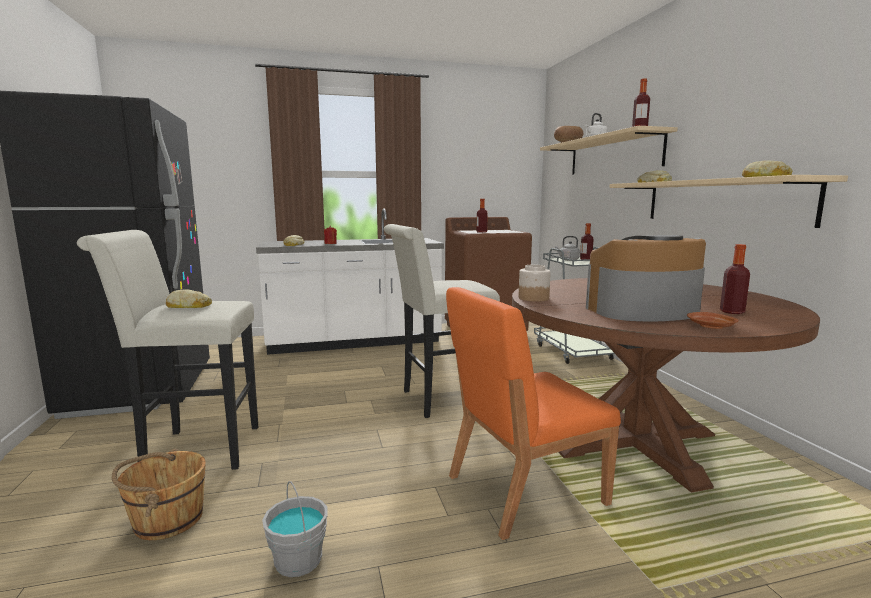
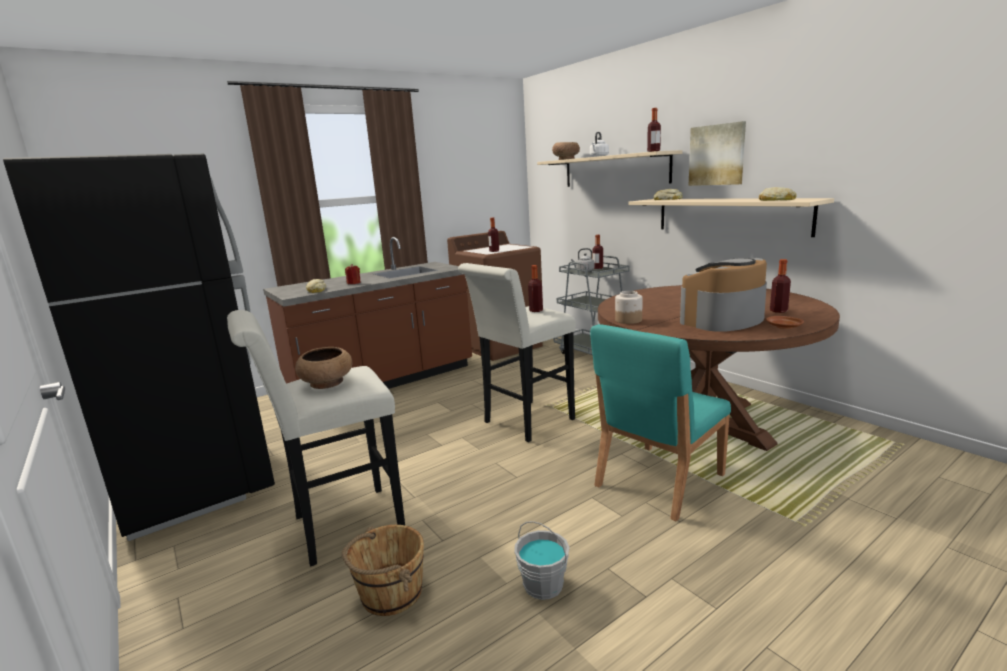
camera: 20 degrees left, 5 degrees up
(188, 306) = (327, 383): bread -> brown bowl
(354, 342) = (384, 382): white counter -> brown counter
(462, 282) = (536, 310): none -> bottle
(523, 489) = (658, 480): orange chair -> turquoise chair
(712, 129) = (717, 155): none -> picture

